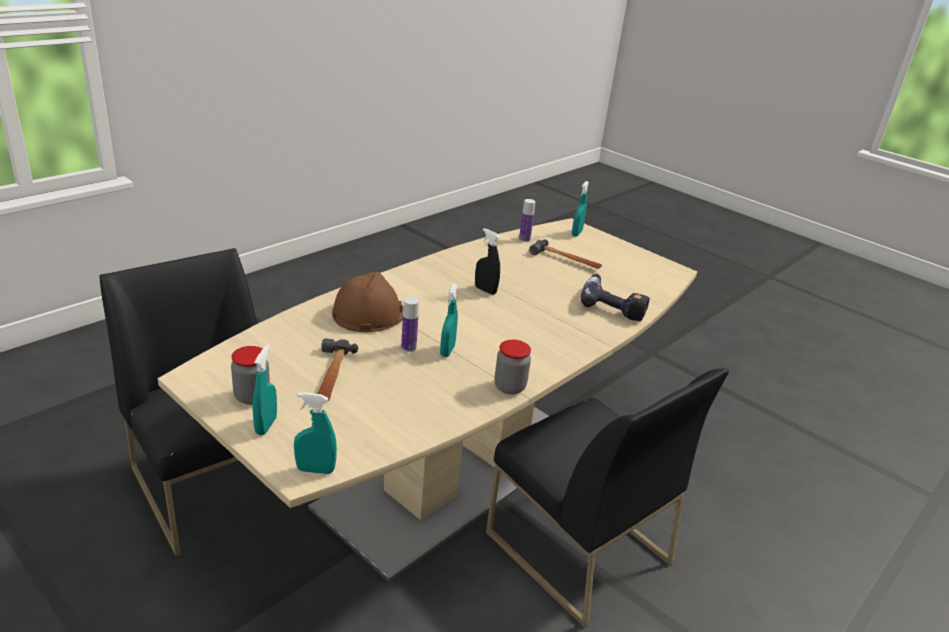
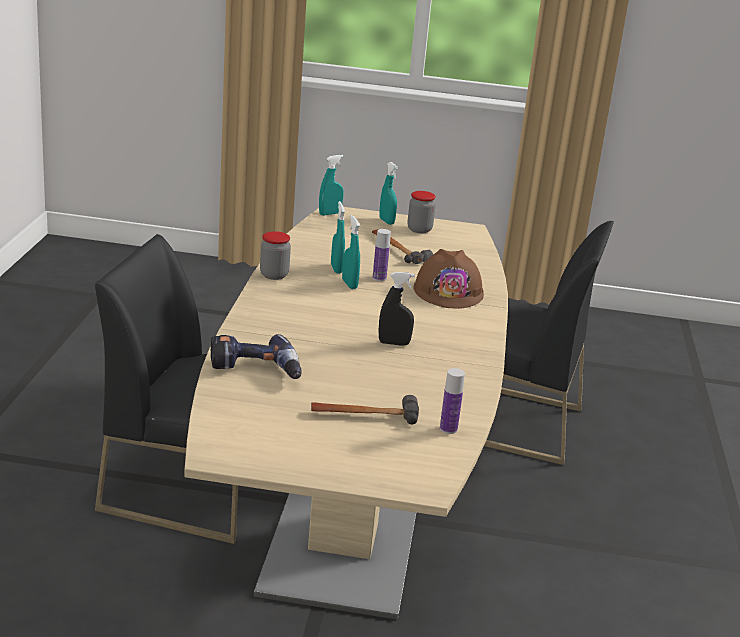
camera: 145 degrees right, 5 degrees down
(576, 233) = (402, 471): turquoise spray bottle -> turquoise spray bottle (336, 269)

